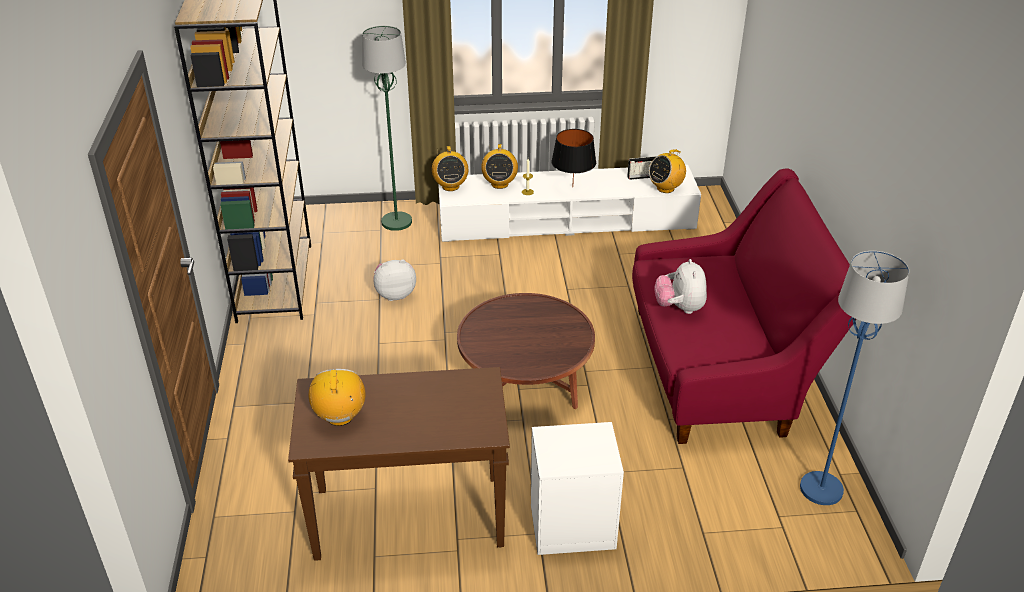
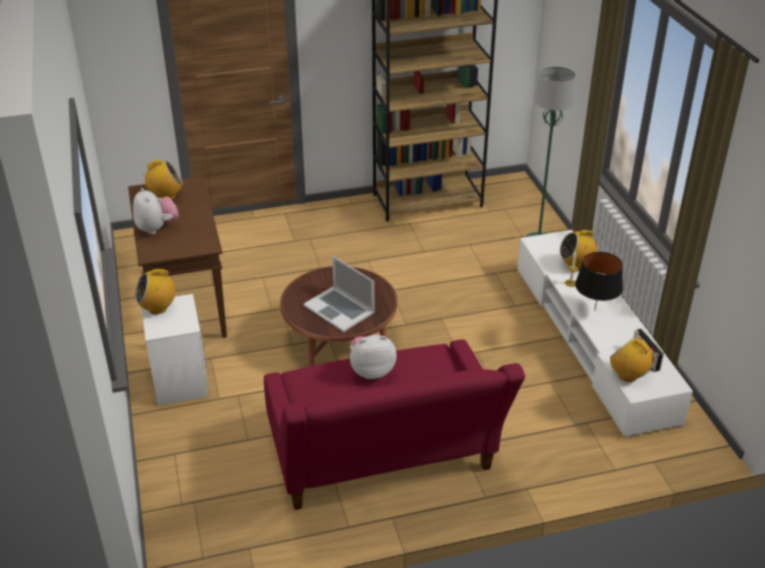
camera: 80 degrees right, 0 degrees up
(395, 294) = (433, 258): plush toy -> plush toy (157, 228)
(450, 186) = (556, 238): radio -> radio (158, 308)
(541, 336) = (339, 309): none -> laptop
(821, 489) = (228, 533): blue floor lamp -> none

